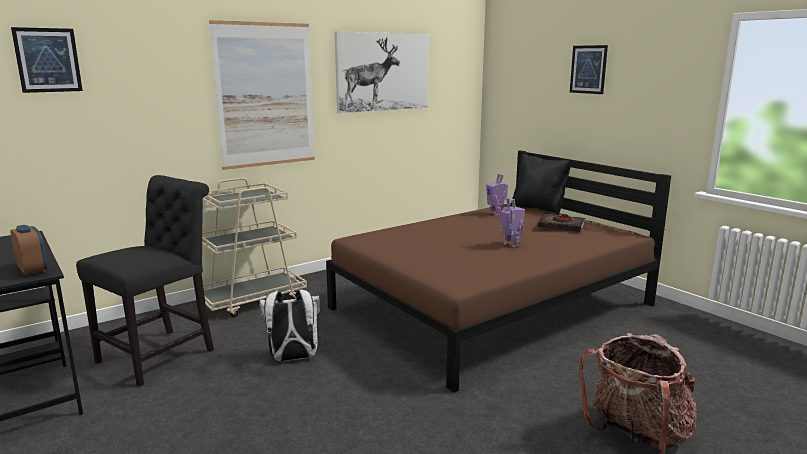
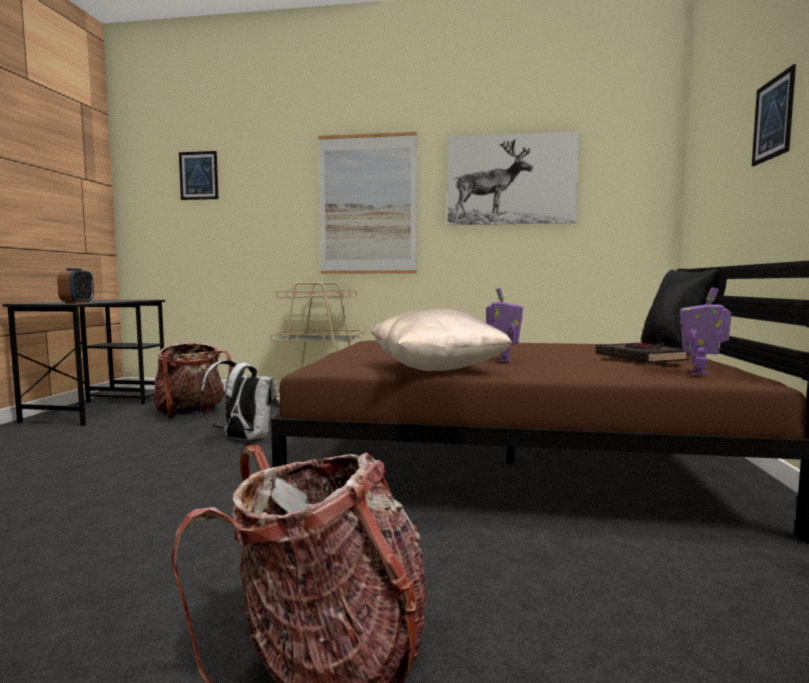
camera: 45 degrees right, 10 degrees down
(162, 354) = (191, 413): black chair -> backpack
(496, 214) = (591, 346): toy robot -> toy robot (701, 373)
(509, 264) = (436, 369): none -> beige pillow

